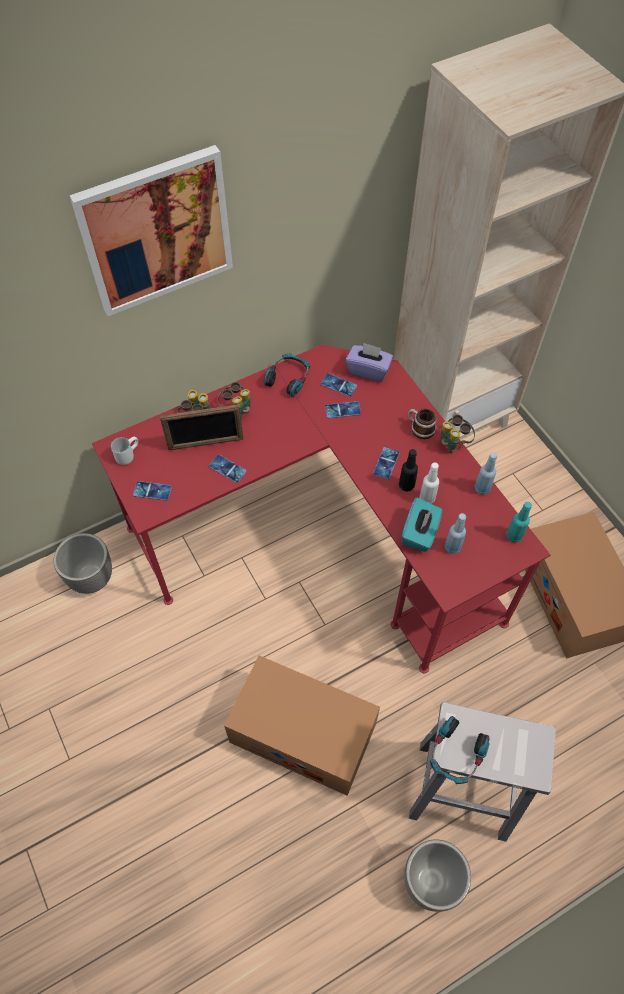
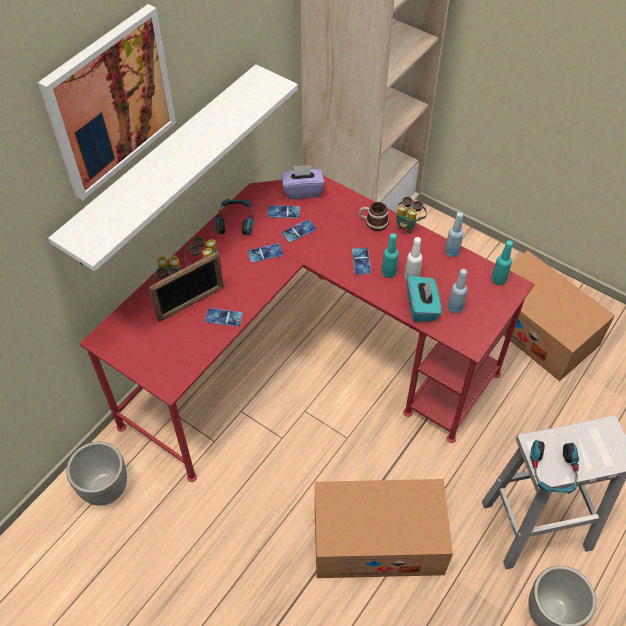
camera: 25 degrees left, 5 degrees down
(127, 454) = (121, 340): white mug -> none
(152, 491) = (163, 363): phone -> phone (265, 253)
(218, 304) = (165, 165): none -> white shelf
(406, 485) = (388, 273): black bottle -> turquoise bottle

